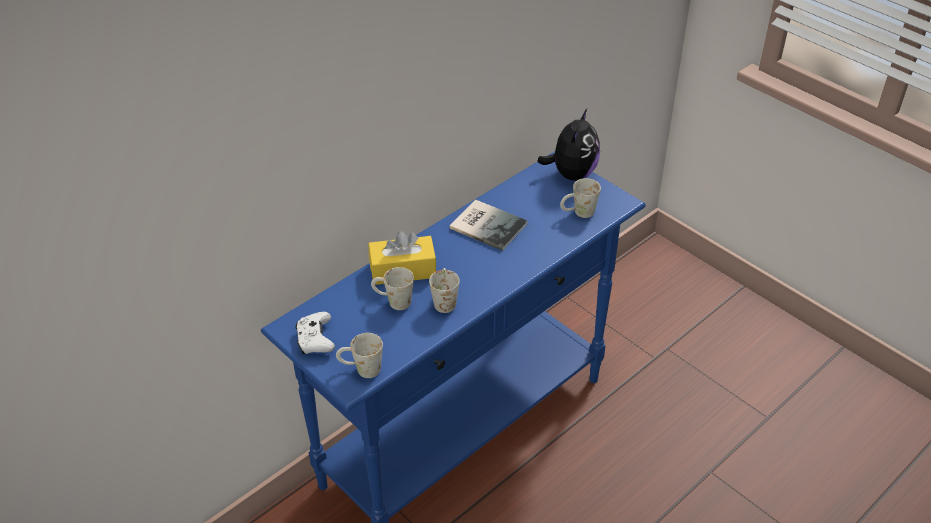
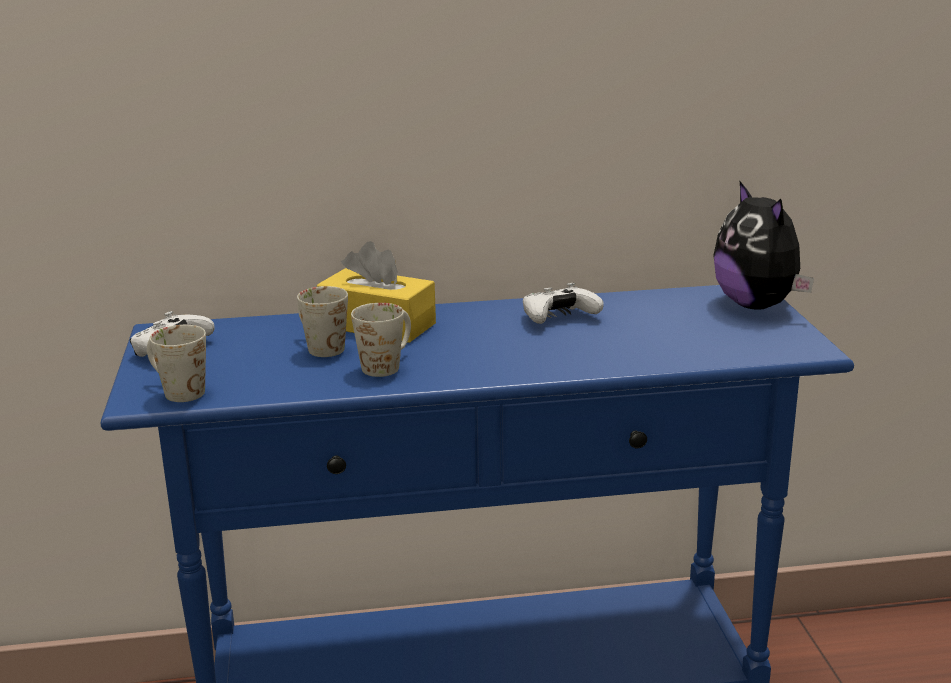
camera: 35 degrees right, 20 degrees down
(488, 224) = (558, 318): book -> white game controller
(571, 174) = (758, 305): plush toy -> plush toy turned 105 degrees clockwise
(578, 213) = (716, 341): white mug -> none

